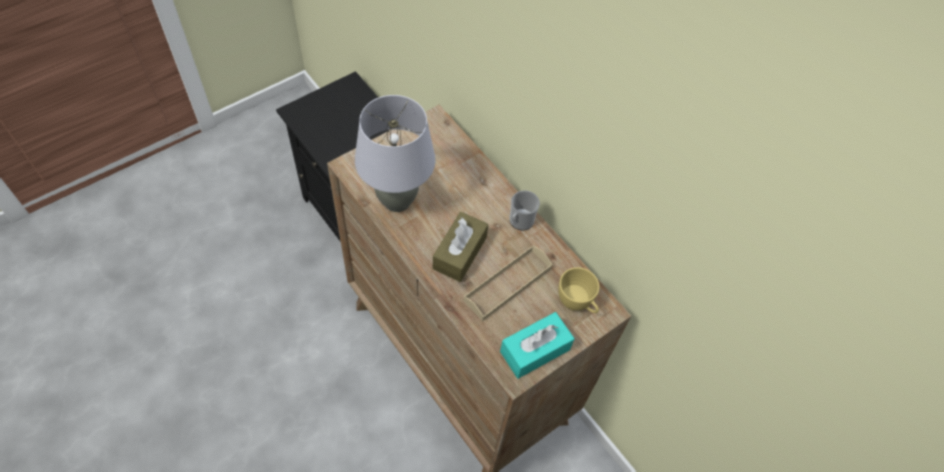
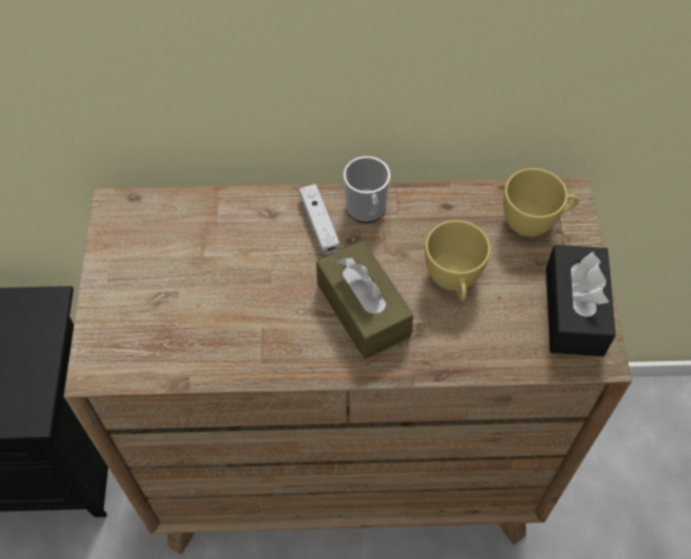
camera: 50 degrees left, 0 degrees up
(397, 200) = (213, 338): grey table lamp -> none
(494, 206) = (319, 224): none -> white game controller
(507, 284) = (453, 282): beige tray -> yellow cup
(535, 350) = (574, 311): turquoise tissue box -> black tissue box

